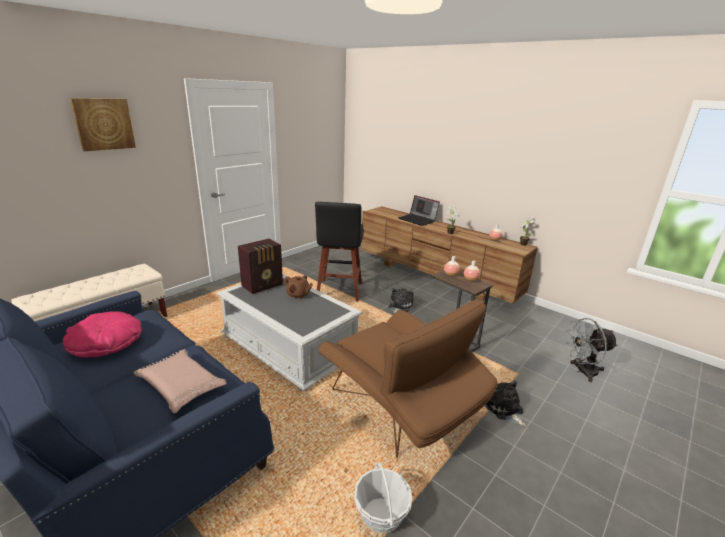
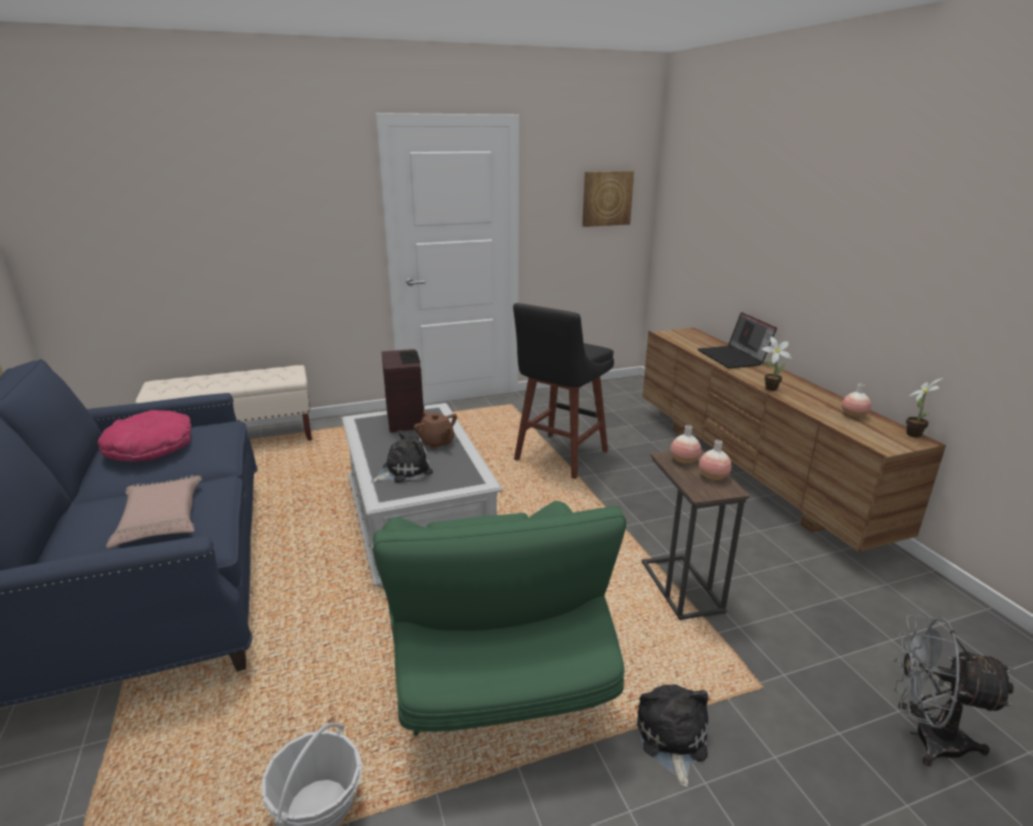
camera: 30 degrees right, 0 degrees up
(104, 124) = (263, 176): picture -> picture (606, 198)
(263, 285) = (406, 420): radio -> radio turned 90 degrees counterclockwise
(399, 306) = (637, 503): plush toy -> plush toy (403, 470)
(402, 407) = (494, 664): brown armchair -> green armchair

